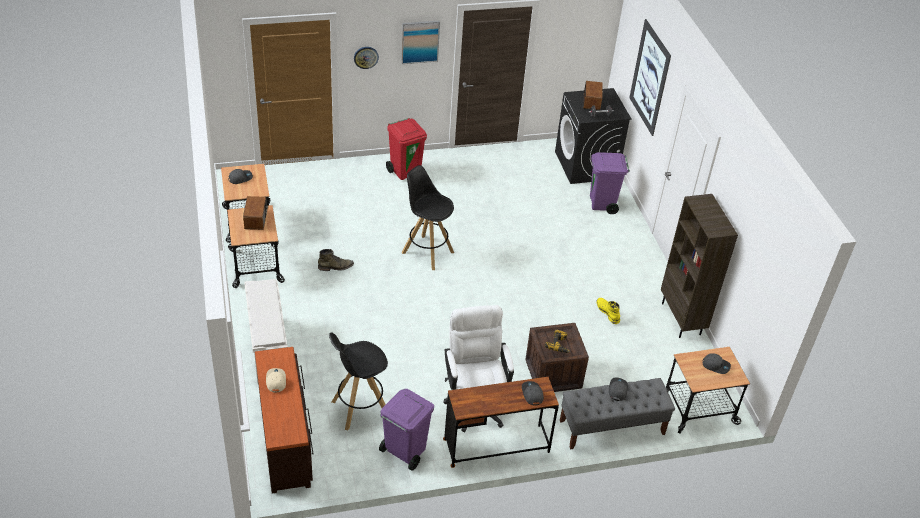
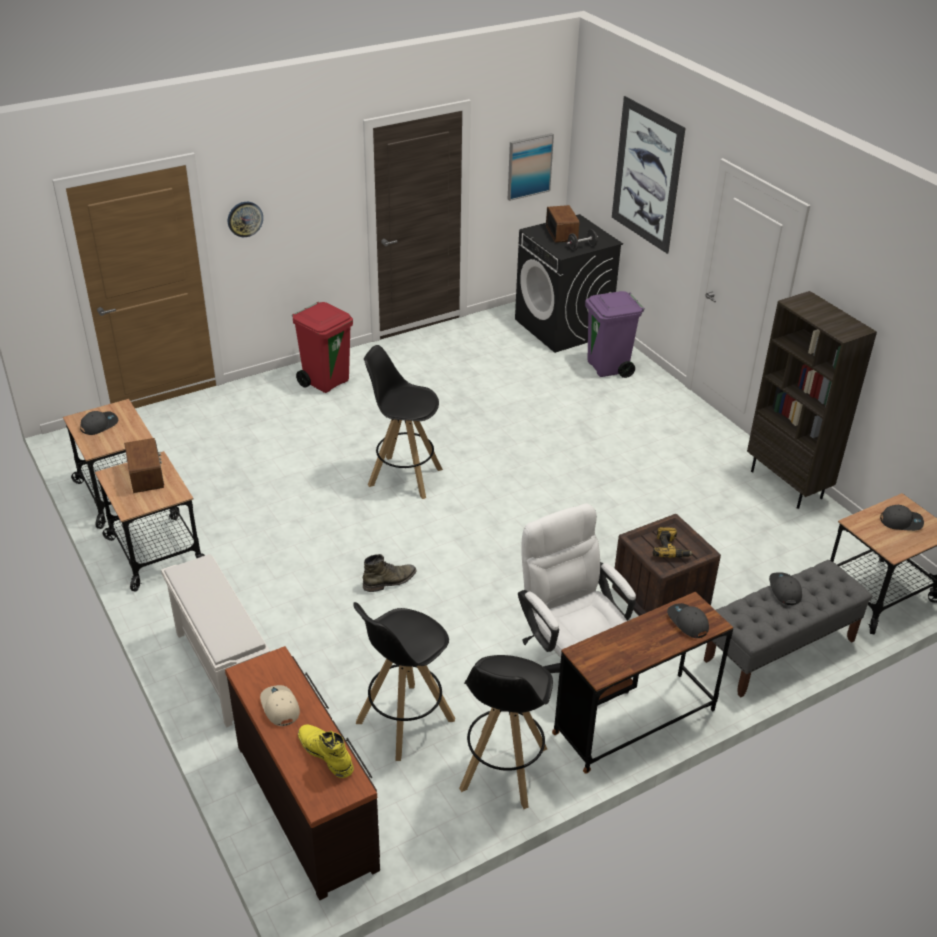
camera: 15 degrees left, 5 degrees down
(336, 267) = (280, 526): green boot -> green boot (390, 581)
(404, 452) = (503, 769): purple trash can -> black stool
(420, 41) = (318, 184): picture -> picture (529, 166)
(607, 312) = (688, 498): yellow boot -> yellow boot (325, 753)

